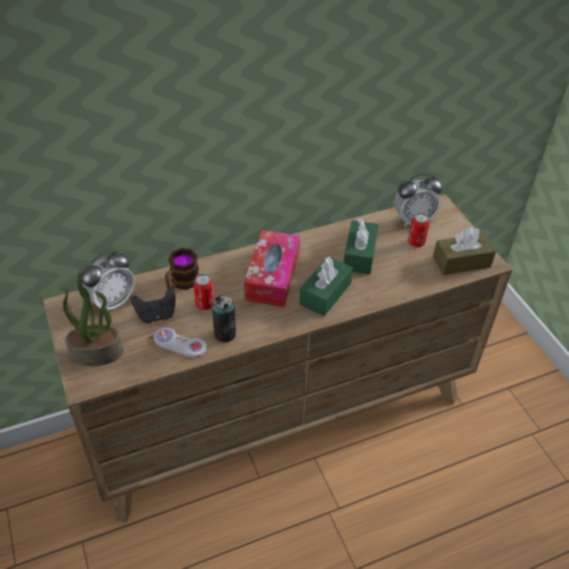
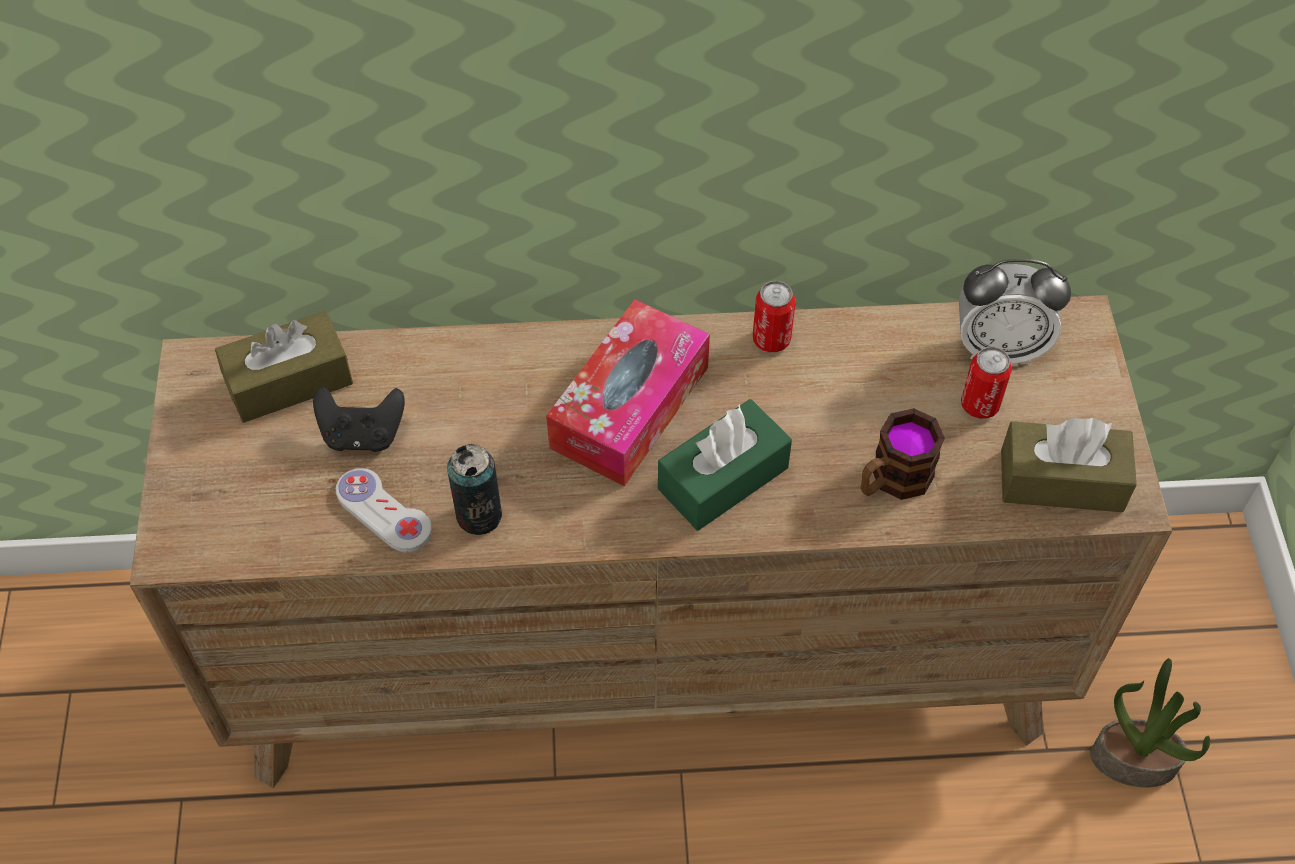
camera: 20 degrees right, 10 degrees up
(97, 352) = (222, 486): potted plant -> potted plant (1134, 760)
(112, 302) = (289, 381): alarm clock -> brown tissue box
(181, 283) = (438, 374): mug -> mug (892, 480)
(205, 304) = (467, 436): can -> can (771, 339)
(359, 255) = (838, 403): green tissue box -> none

